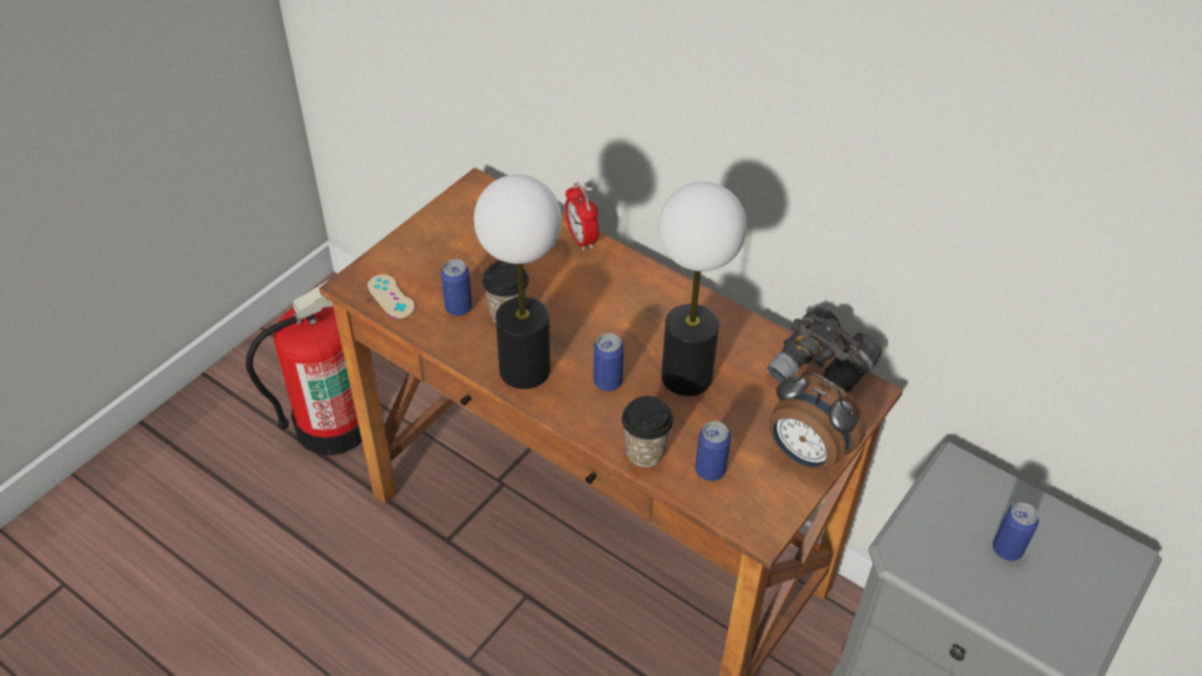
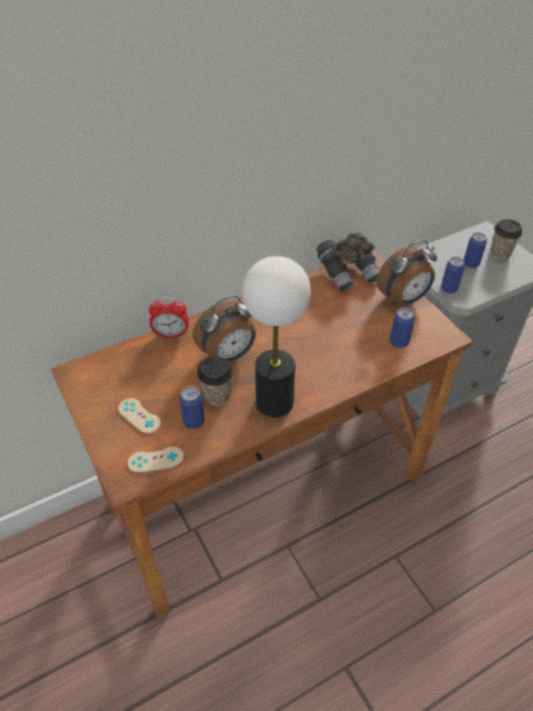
camera: 65 degrees left, 0 degrees up
(333, 423) = (72, 628): fire extinguisher -> none
(444, 260) = (139, 416): none -> beige game controller
(577, 302) = (228, 355): none -> alarm clock
(607, 382) = (307, 364): can -> can (449, 288)
(645, 452) = (372, 365): cup -> cup (500, 253)
(687, 376) = (321, 326): table lamp -> none

